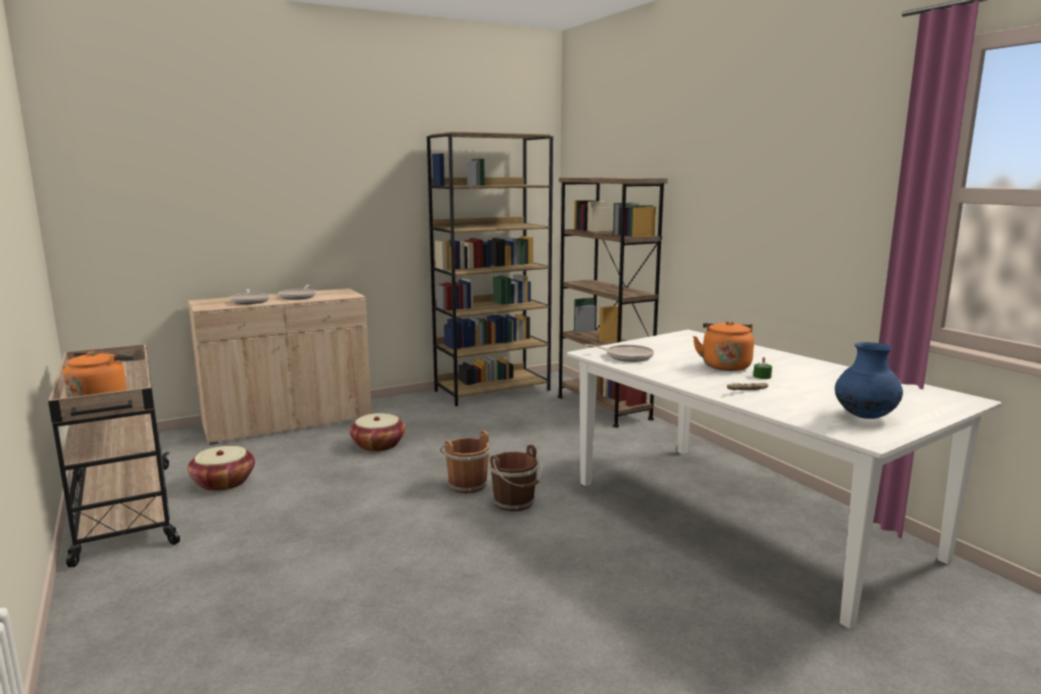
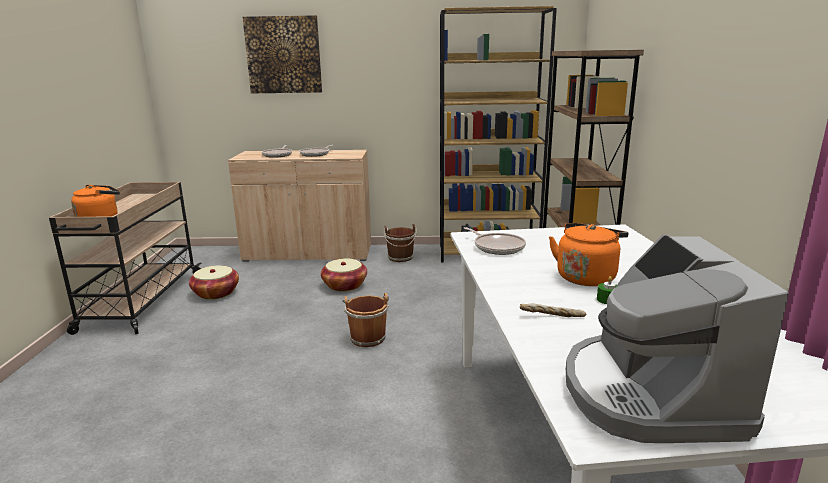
camera: 30 degrees right, 5 degrees up
(242, 178) = (283, 55): none -> picture
(515, 502) = (385, 367): brown bucket -> brown bucket (400, 258)
(865, 417) = (649, 394): blue vase -> coffee machine

